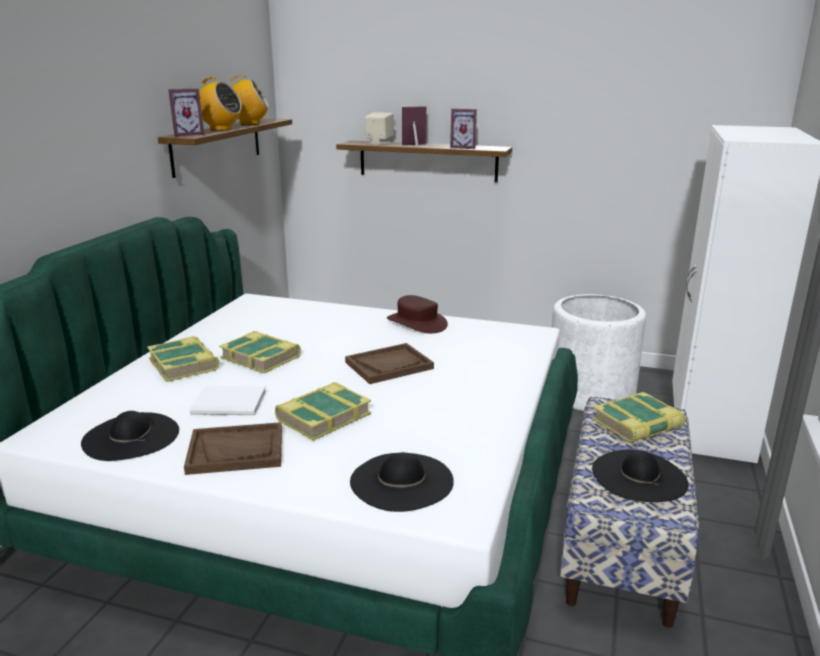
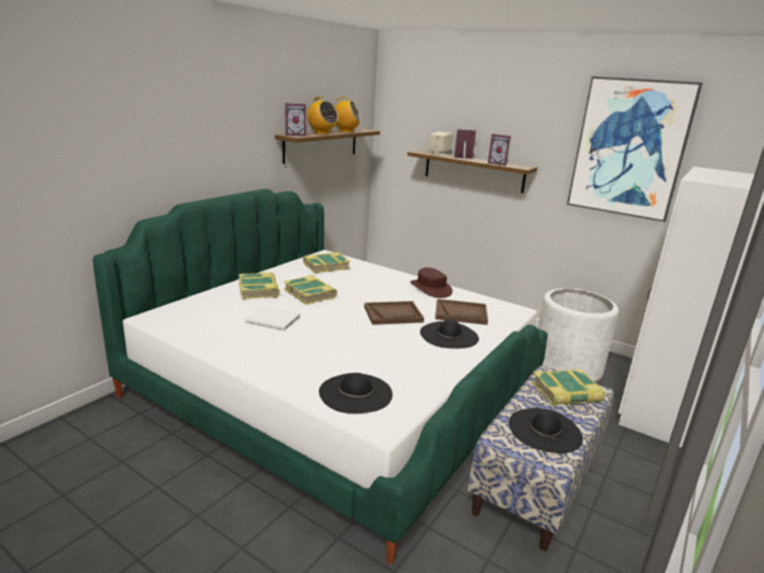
camera: 15 degrees right, 0 degrees up
(131, 436) = (202, 329): black hat -> black hat (449, 335)
(236, 451) = (260, 351): brown tray -> brown tray (461, 313)
(323, 417) = (328, 340): book -> book (326, 266)
(624, 111) = (629, 148): none -> picture

